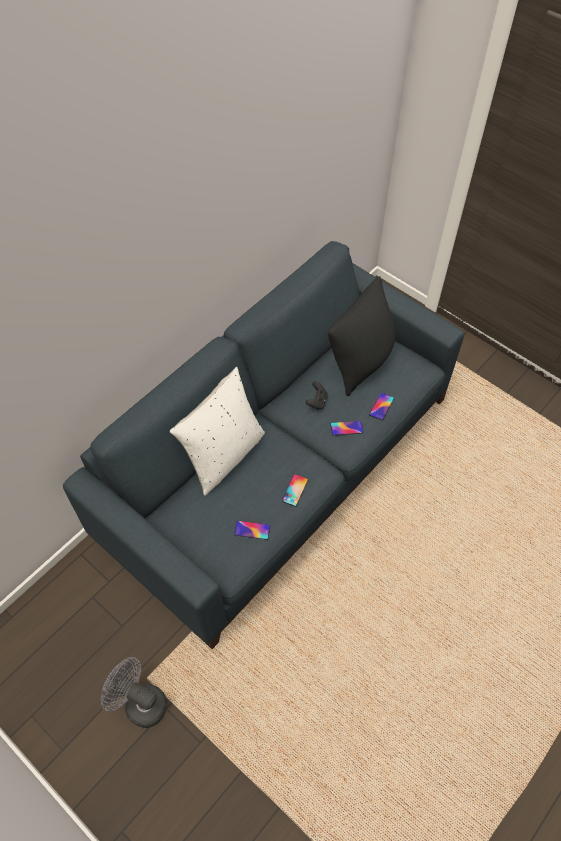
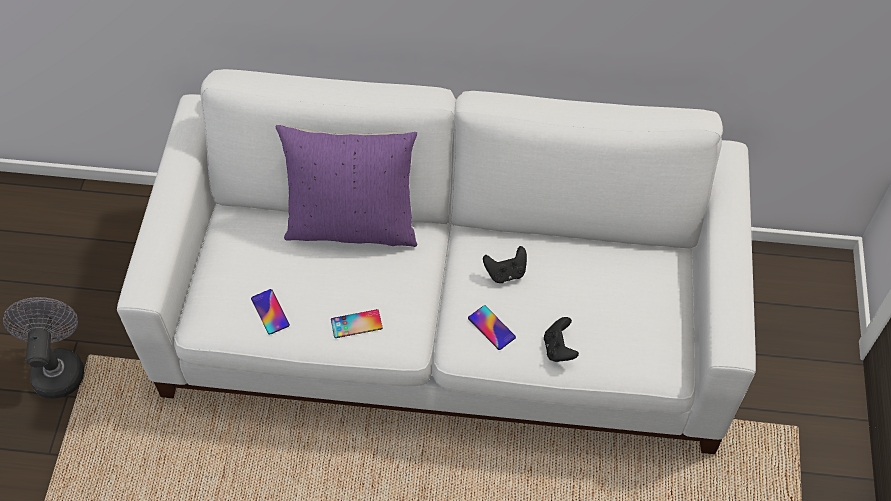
camera: 55 degrees right, 0 degrees up
(223, 455) = (352, 224): white pillow -> purple pillow
(281, 467) = (447, 322): blue sofa -> white sofa
(361, 362) = (612, 286): black pillow -> none
(381, 406) = (559, 348): phone -> black game controller

